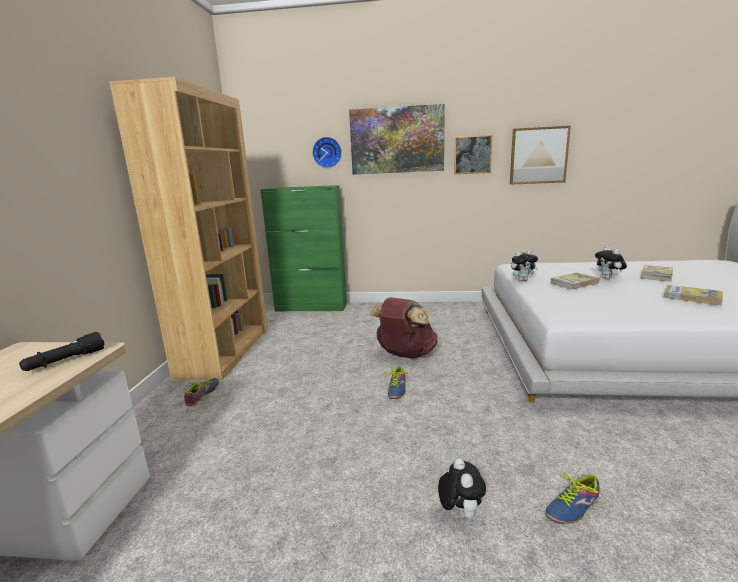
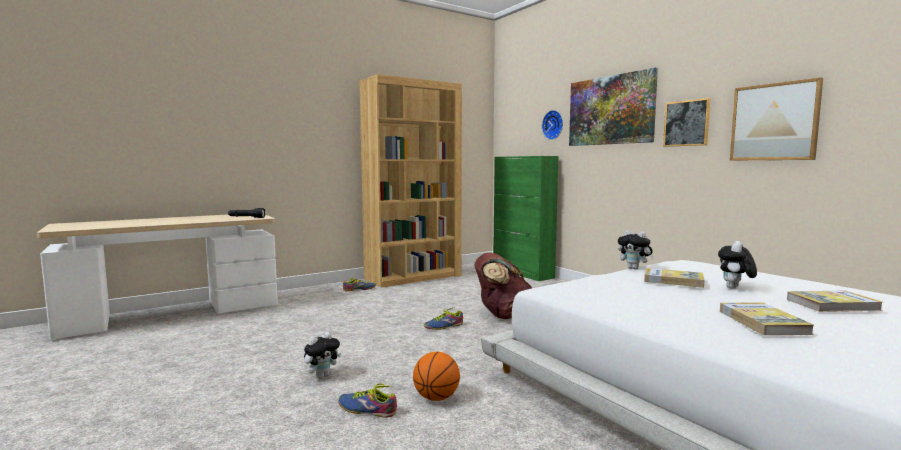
camera: 50 degrees right, 10 degrees down
(565, 454) = (436, 398): none -> basketball

